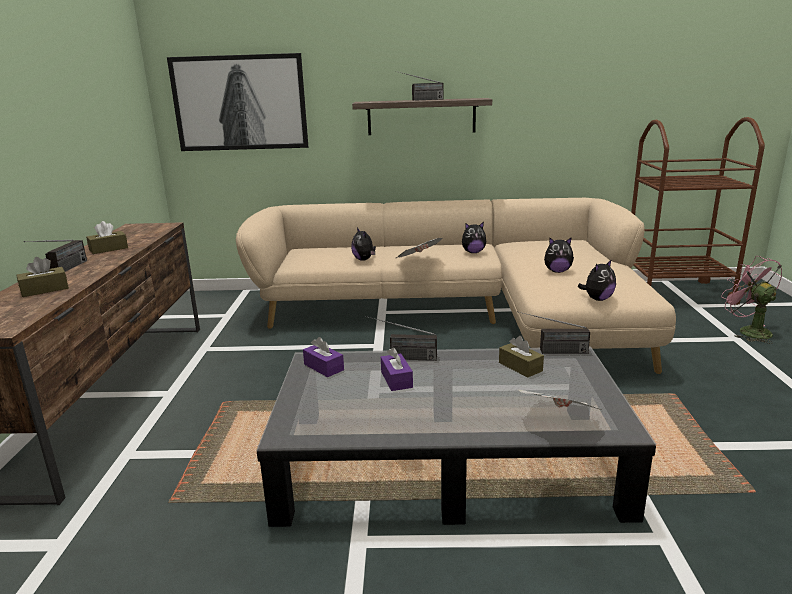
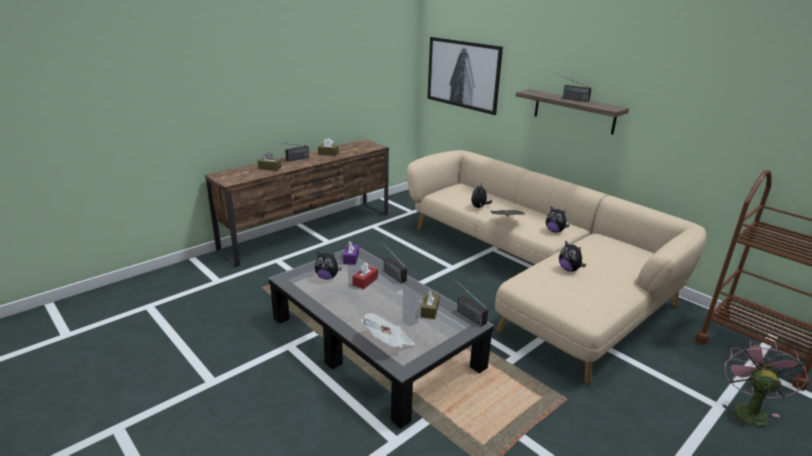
camera: 45 degrees right, 5 degrees up
(396, 379) = (365, 281): purple tissue box -> red tissue box
(597, 299) = (549, 299): plush toy -> plush toy (327, 277)

